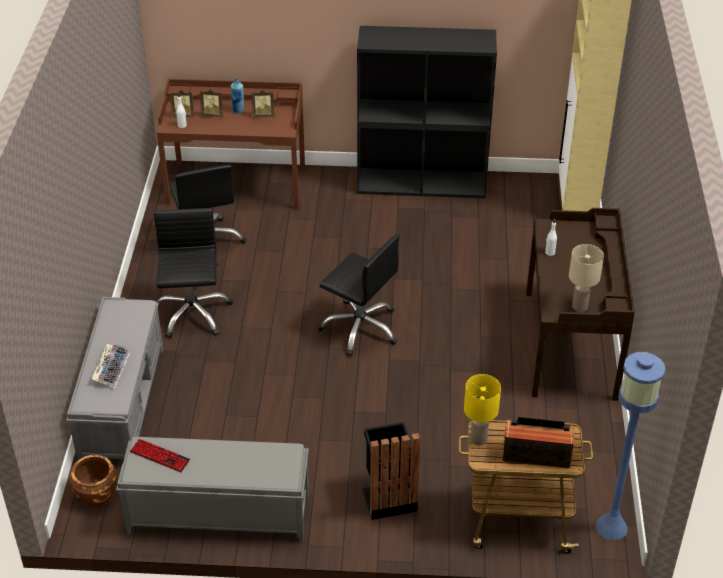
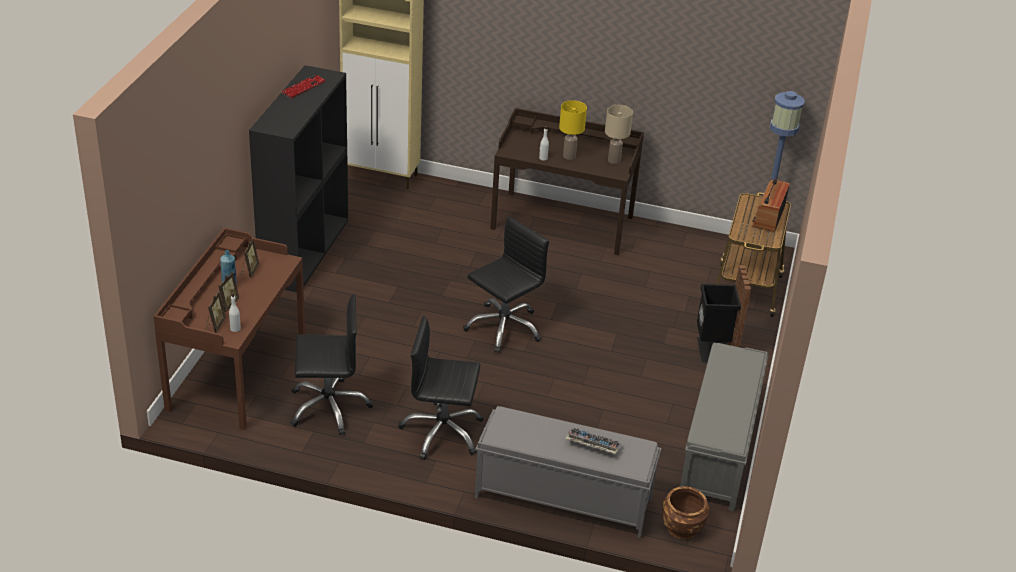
camera: 80 degrees left, 5 degrees down
(160, 456) = (716, 426): keyboard -> keyboard (303, 87)
(479, 439) = (750, 238): yellow table lamp -> yellow table lamp (569, 156)

